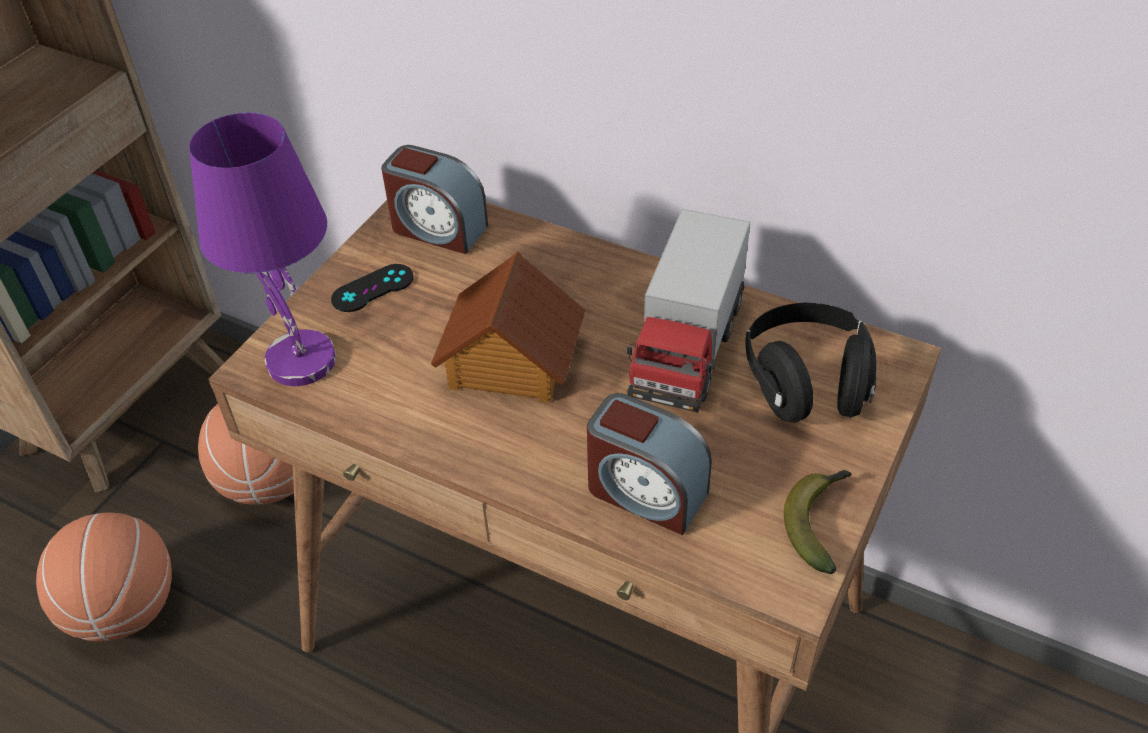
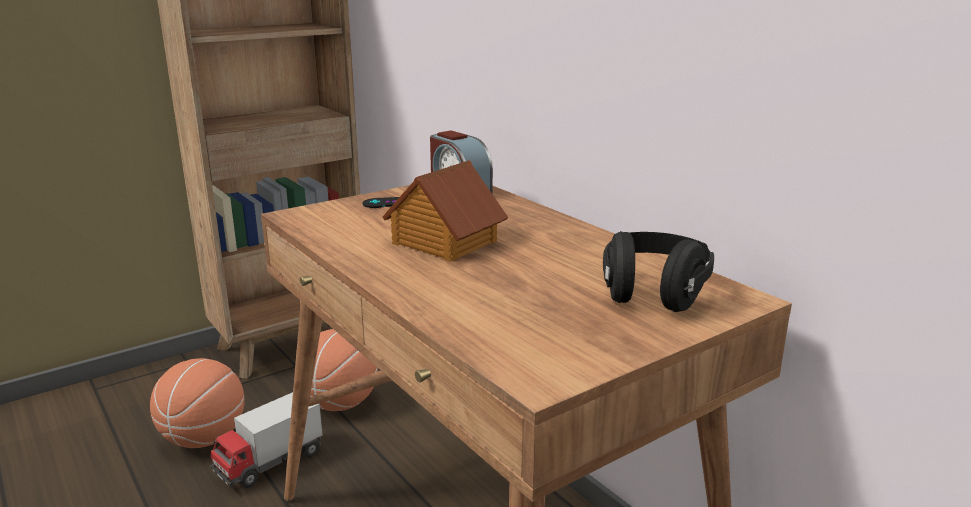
camera: 25 degrees right, 25 degrees down
(299, 360) = (318, 217): purple table lamp -> none
(645, 492) = (472, 310): alarm clock -> none
(686, 350) = (573, 262): toy truck -> toy truck (269, 463)
(819, 521) = (596, 356): banana -> none

